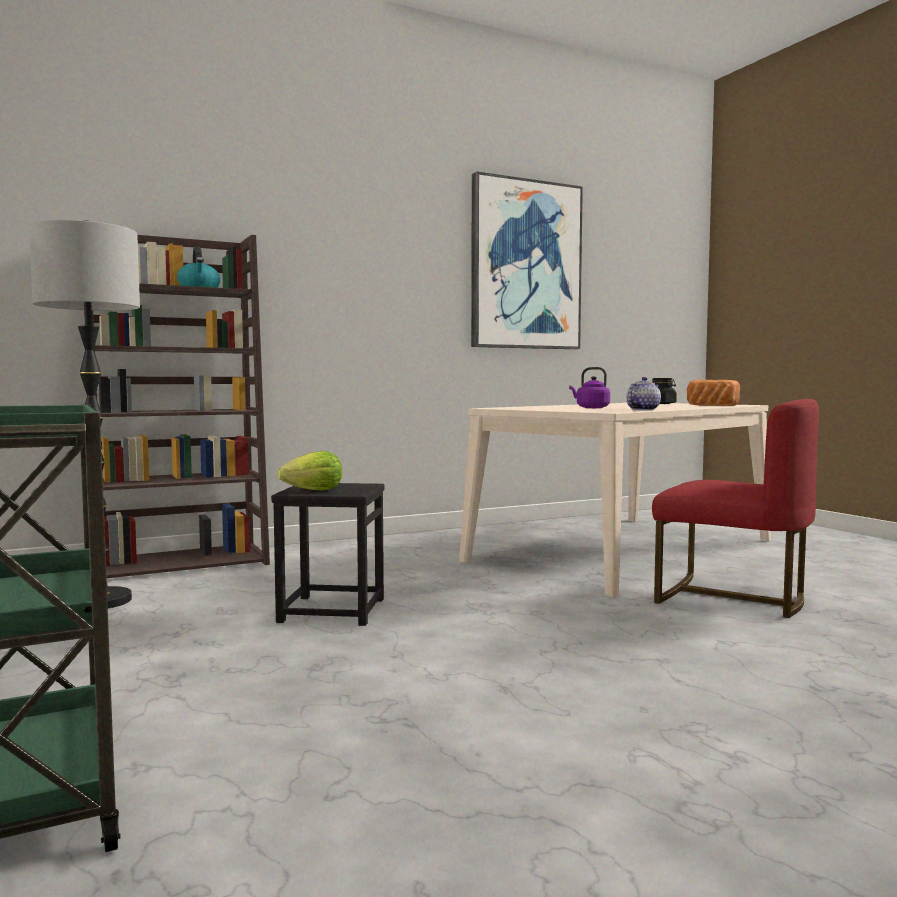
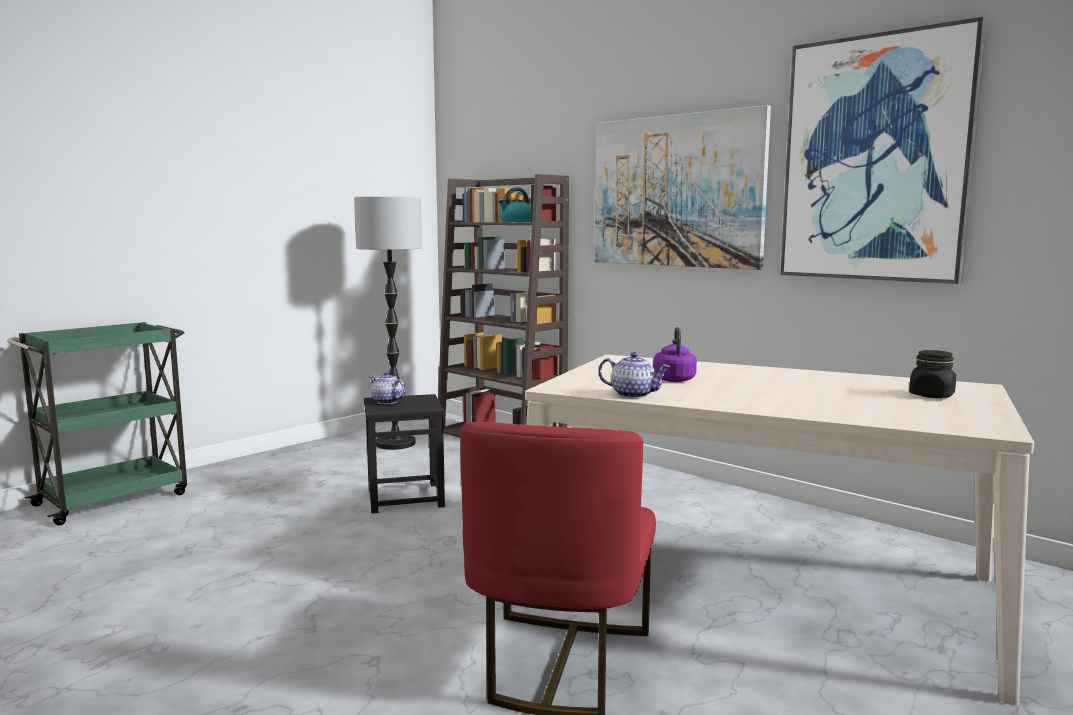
camera: 70 degrees right, 5 degrees up
(314, 491) = (386, 402): lettuce -> teapot
(373, 273) = (676, 191): none -> picture
(710, 405) = (879, 415): bread -> none

